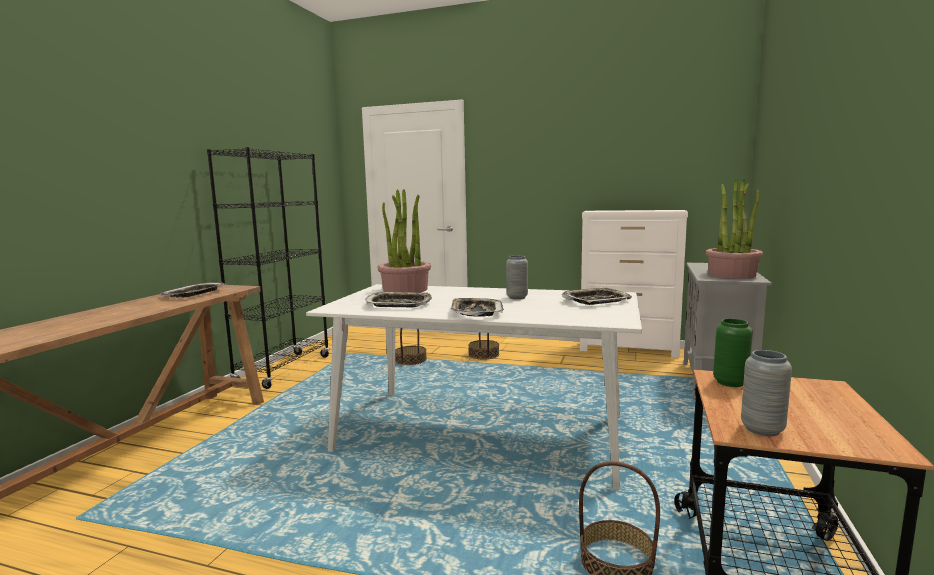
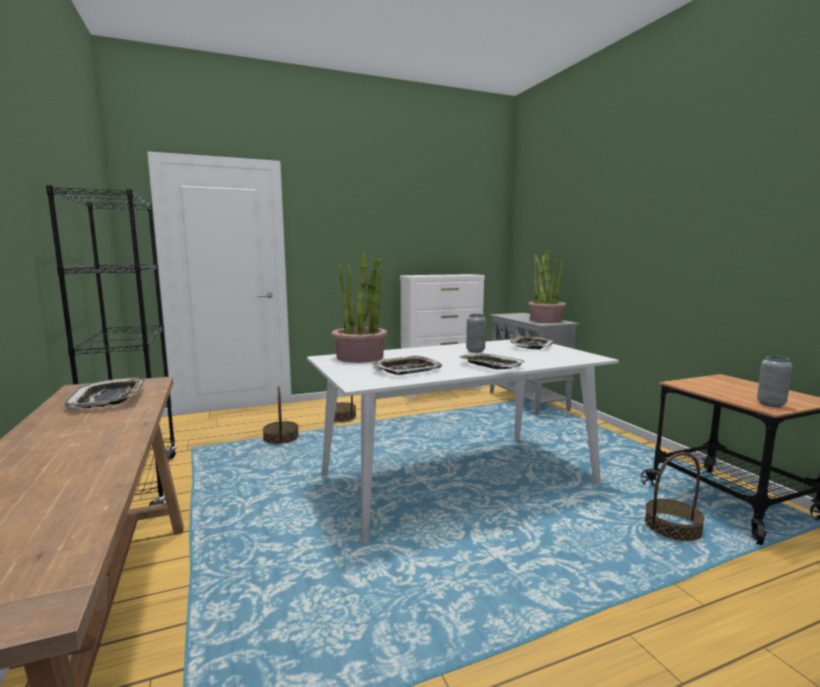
camera: 40 degrees left, 0 degrees up
(730, 382) = (693, 385): green vase -> none

